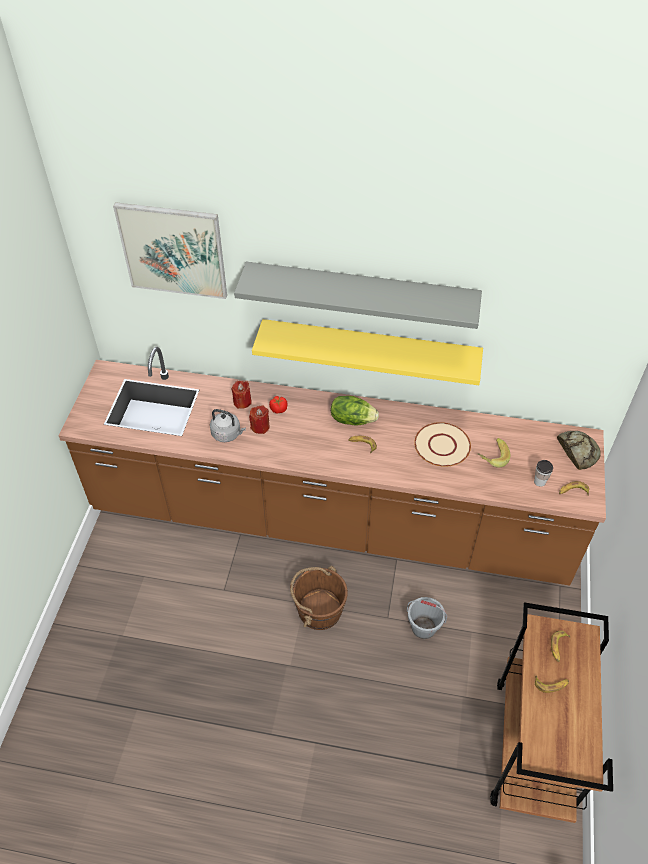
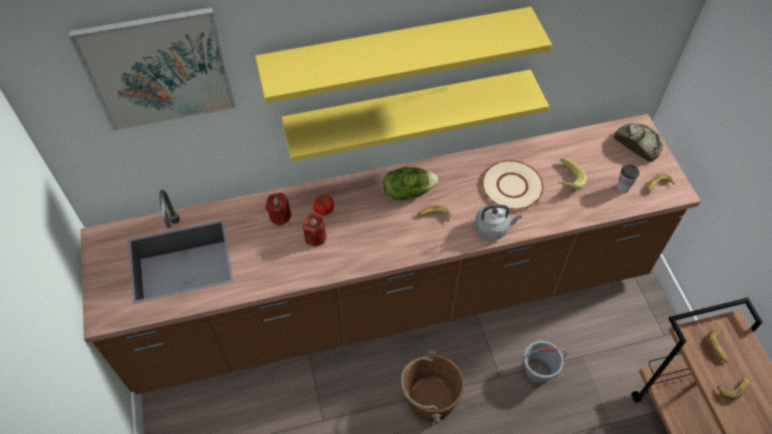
camera: 25 degrees left, 5 degrees up
(227, 434) = (284, 259): grey kettle -> grey kettle (493, 228)
(361, 294) = (396, 51): grey shelf -> yellow shelf

